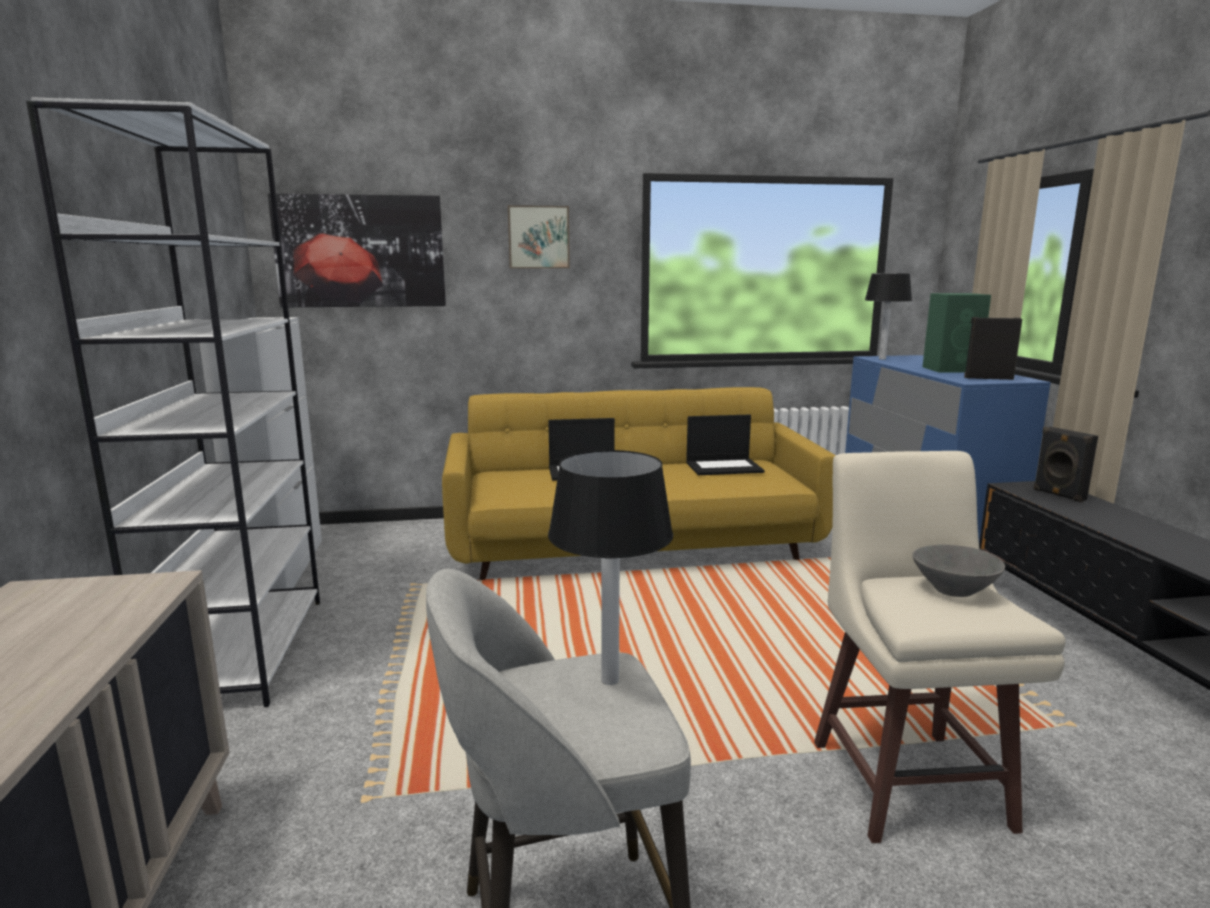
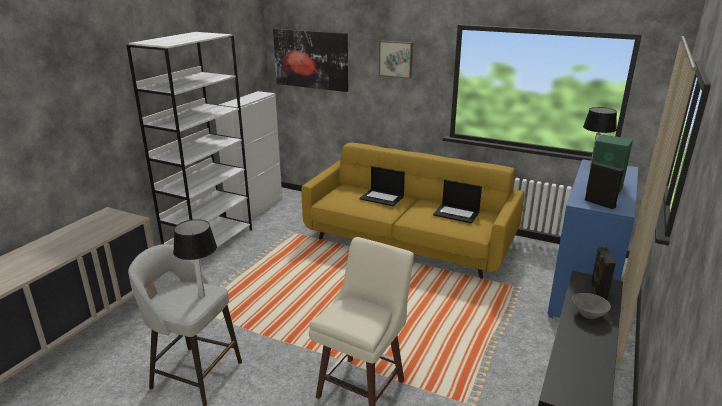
camera: 35 degrees right, 10 degrees up
(952, 590) = (366, 312): grey bowl -> grey bowl (588, 314)

